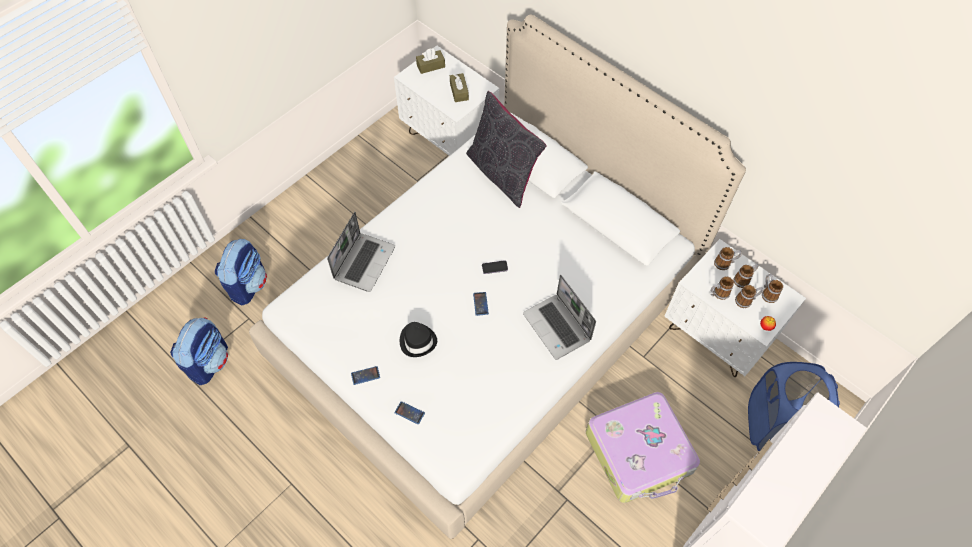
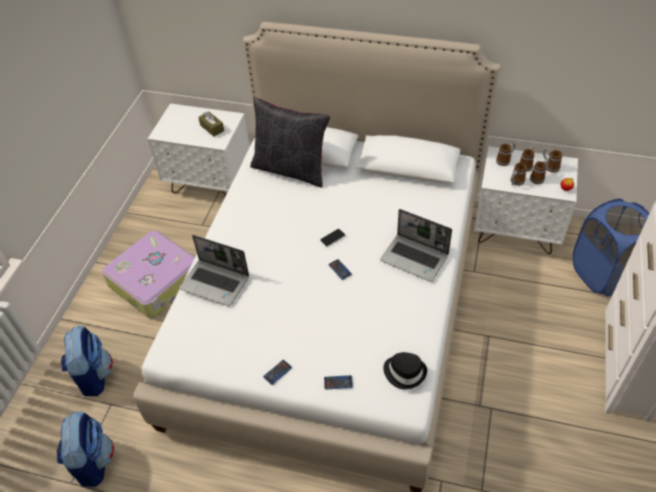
camera: 25 degrees left, 10 degrees down
(364, 262) = (216, 283): laptop -> laptop turned 120 degrees clockwise
(418, 340) = (306, 322): black hat -> black hat (405, 372)
(430, 66) = (175, 119): brown tissue box -> none
(639, 452) = (521, 342): suitcase -> suitcase (157, 281)

